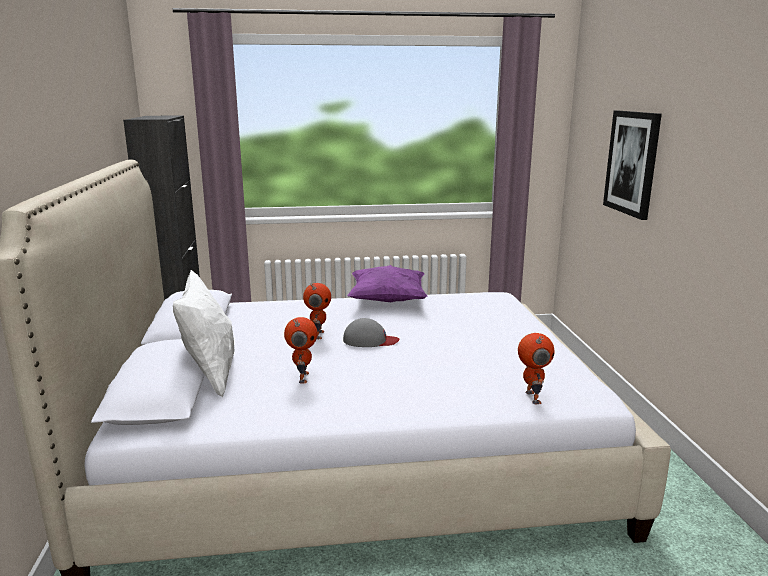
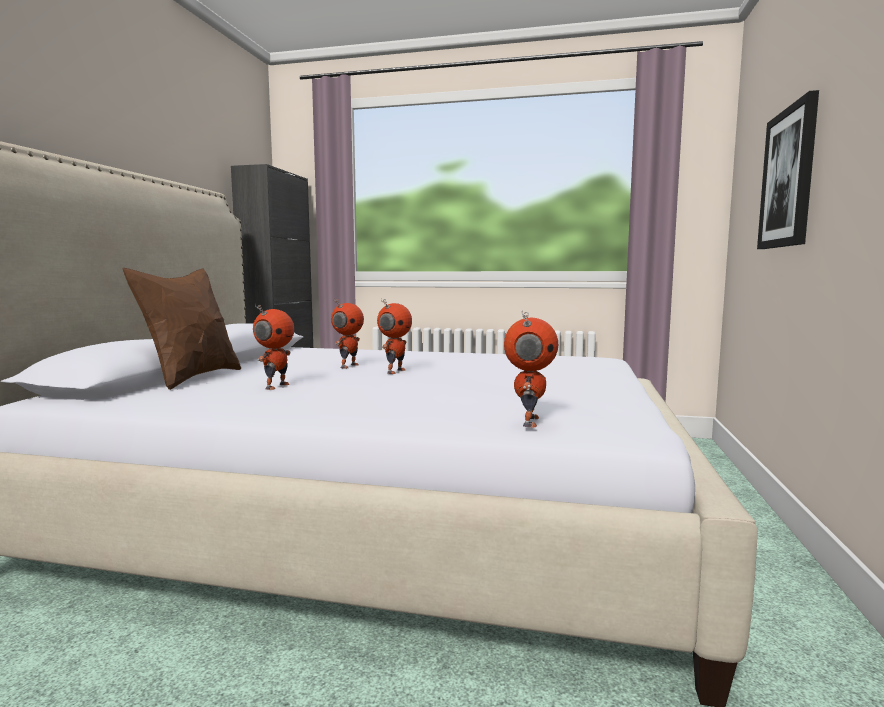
camera: 20 degrees right, 10 degrees down
(210, 375) = (191, 378): white pillow -> brown pillow
(369, 340) = (395, 371): grey cap -> toy robot
(387, 301) = (462, 354): purple pillow -> none

